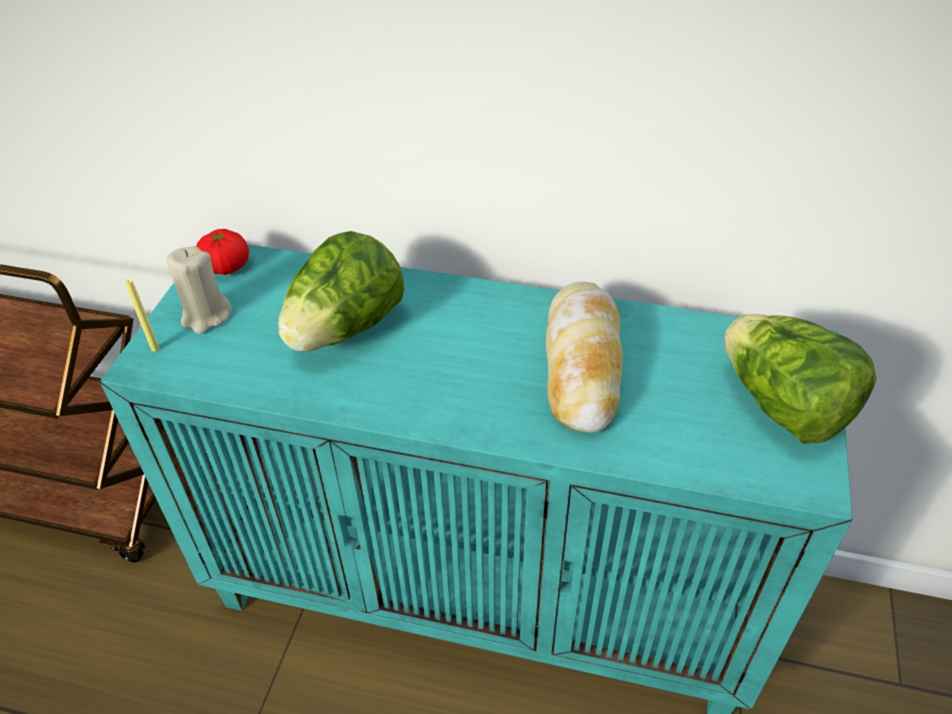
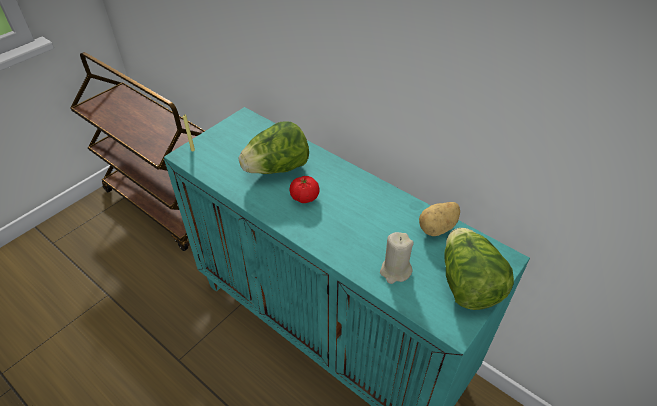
camera: 25 degrees right, 0 degrees up
(206, 316) = (222, 142): beige candle -> beige candle (395, 271)
(226, 266) = (244, 122): tomato -> tomato (304, 197)
(582, 365) = (376, 225): bread -> none
(680, 335) = (438, 228): none -> potato

